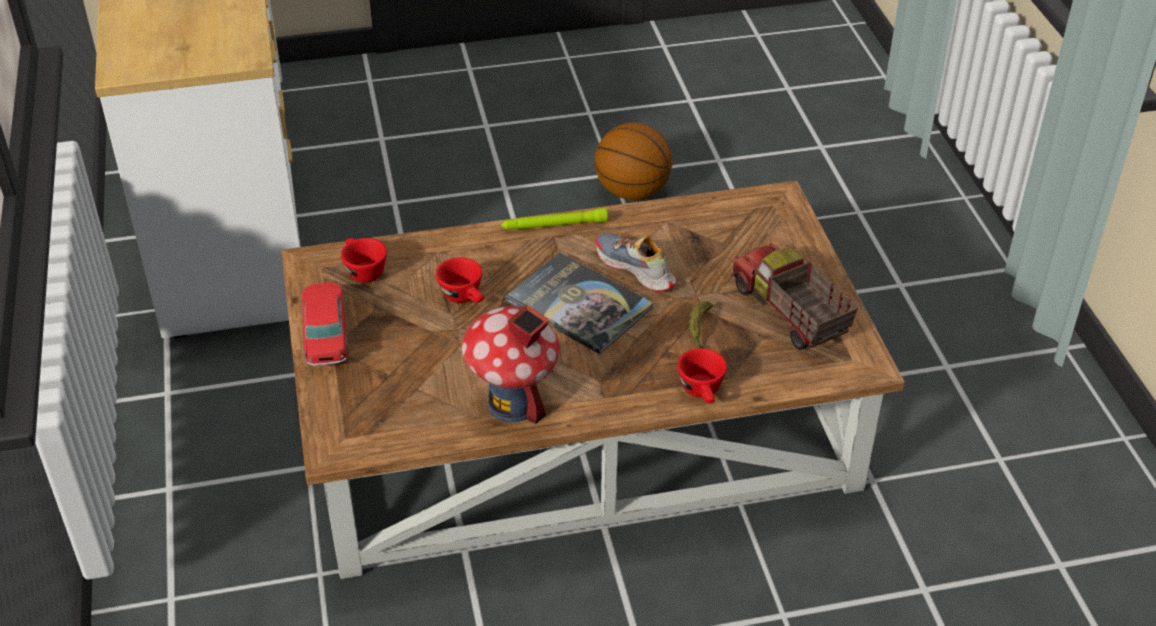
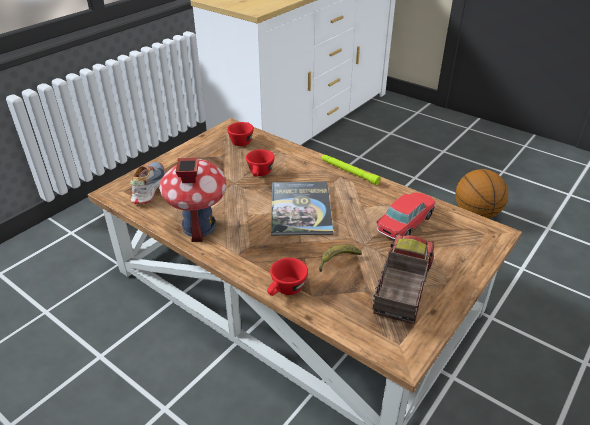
camera: 50 degrees right, 5 degrees down
(326, 334) = (188, 153): toy car -> toy car (405, 223)
(635, 269) = (354, 213): shoe -> shoe (148, 188)

